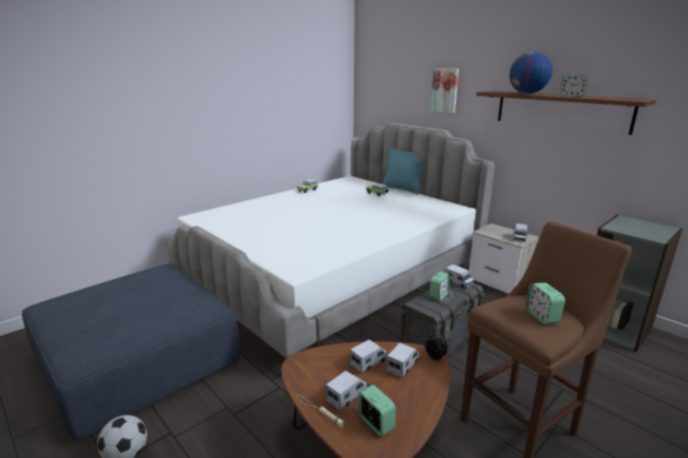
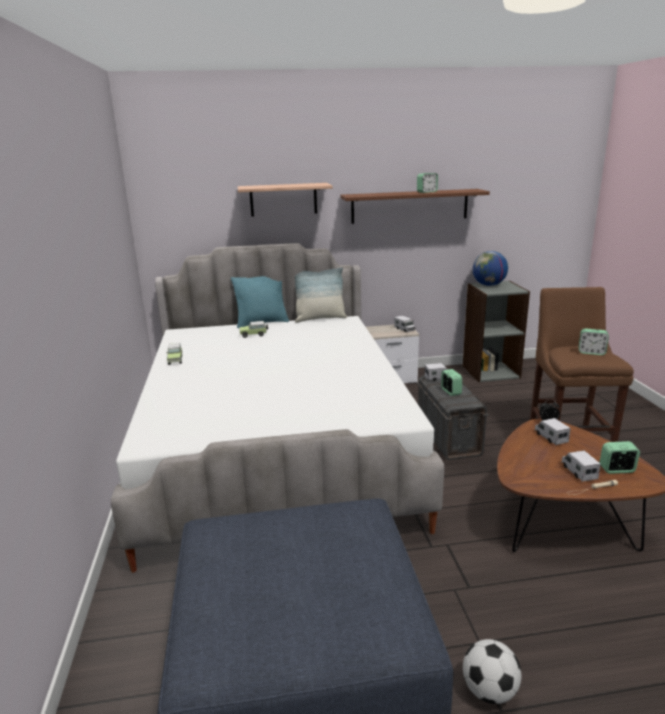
camera: 55 degrees left, 0 degrees up
(369, 362) = (537, 449): toy truck -> none
(442, 200) = (320, 318): none -> pillow
(445, 90) = (283, 199): picture -> shelf
(527, 93) = (388, 193): globe -> globe (488, 285)

